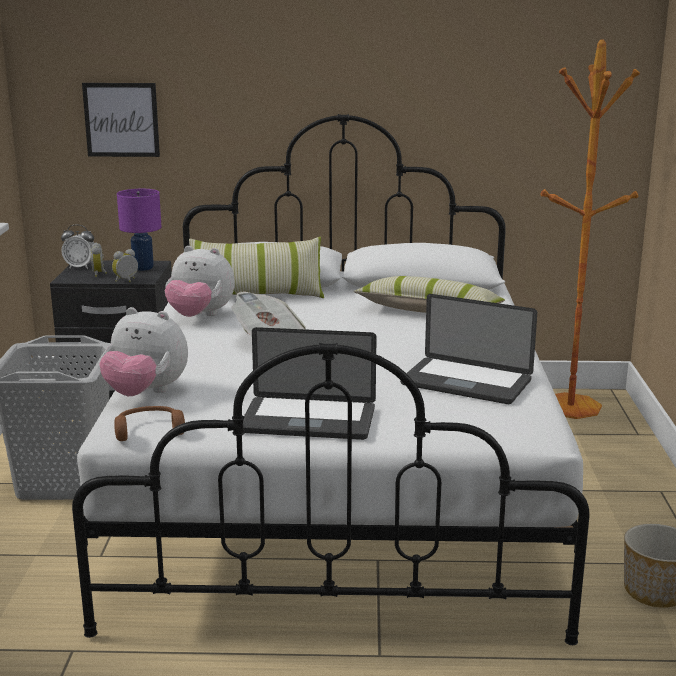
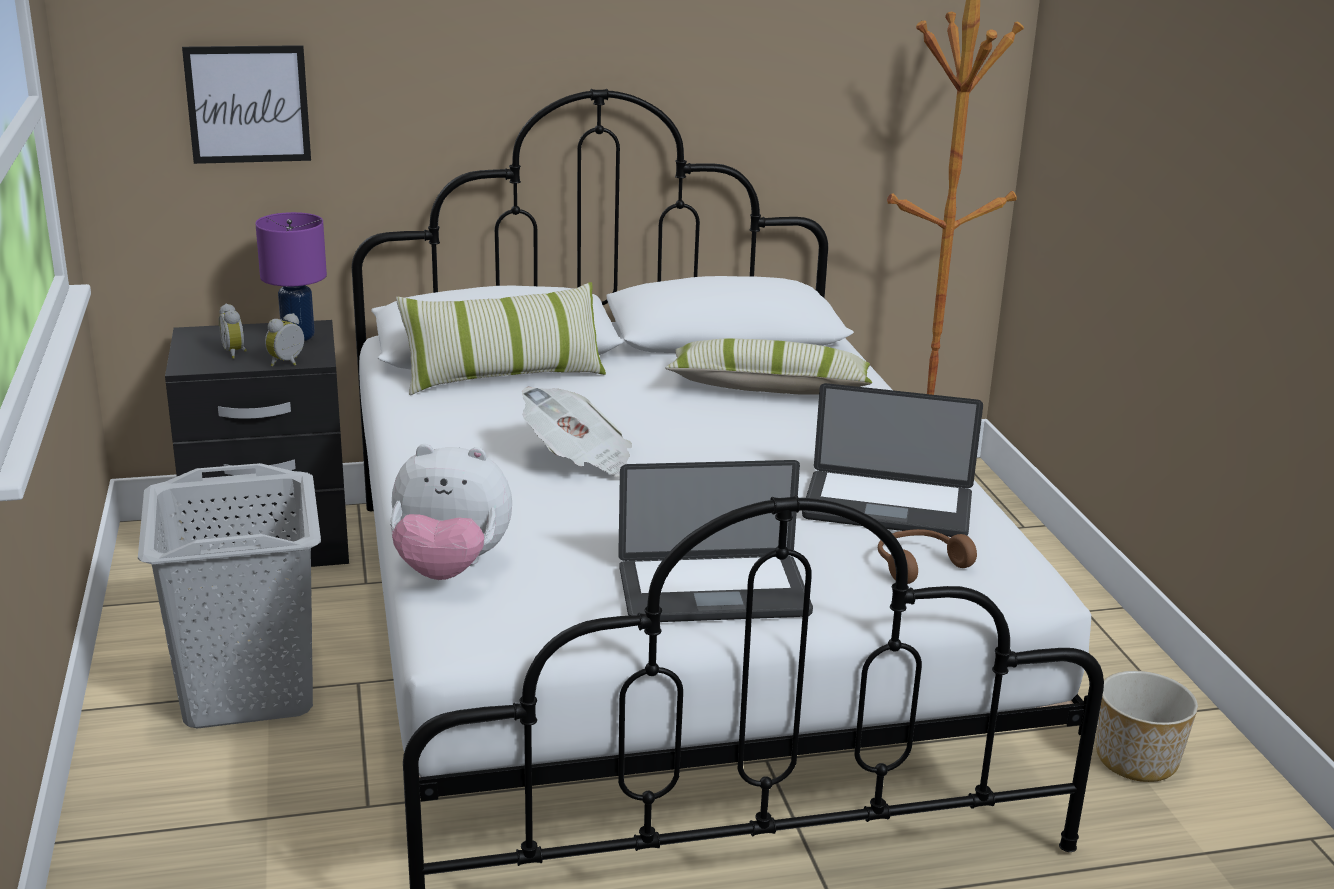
camera: 15 degrees left, 5 degrees up
(80, 267) = (195, 341): alarm clock -> none
(149, 430) = (497, 633): brown headphones -> brown headphones (918, 564)
(200, 316) = (442, 421): plush toy -> none

